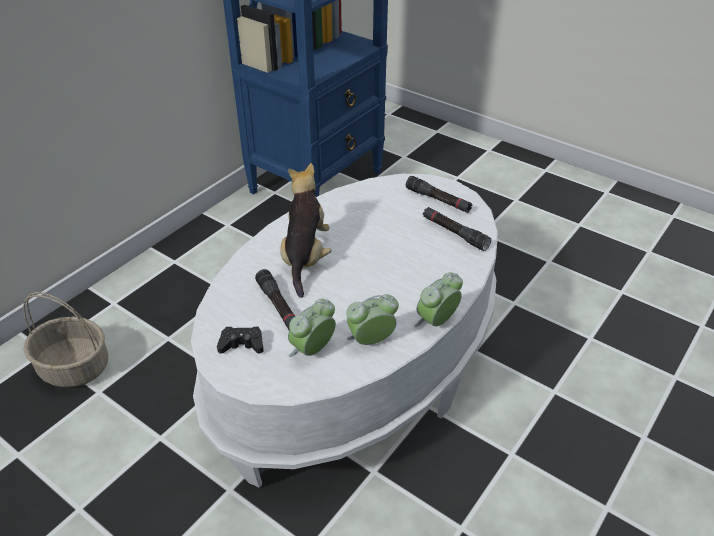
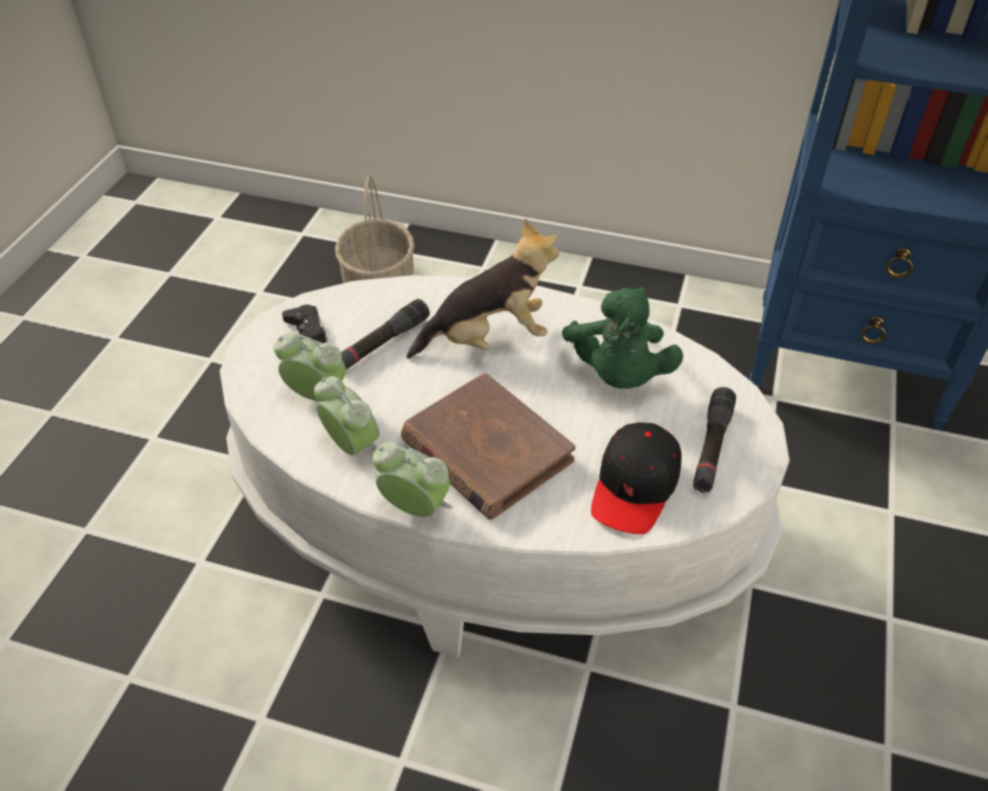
camera: 70 degrees right, 5 degrees up
(368, 215) = (617, 375): none -> green plush toy
(403, 281) = (486, 450): none -> brown book
(454, 233) = (635, 487): black flashlight -> black cap

